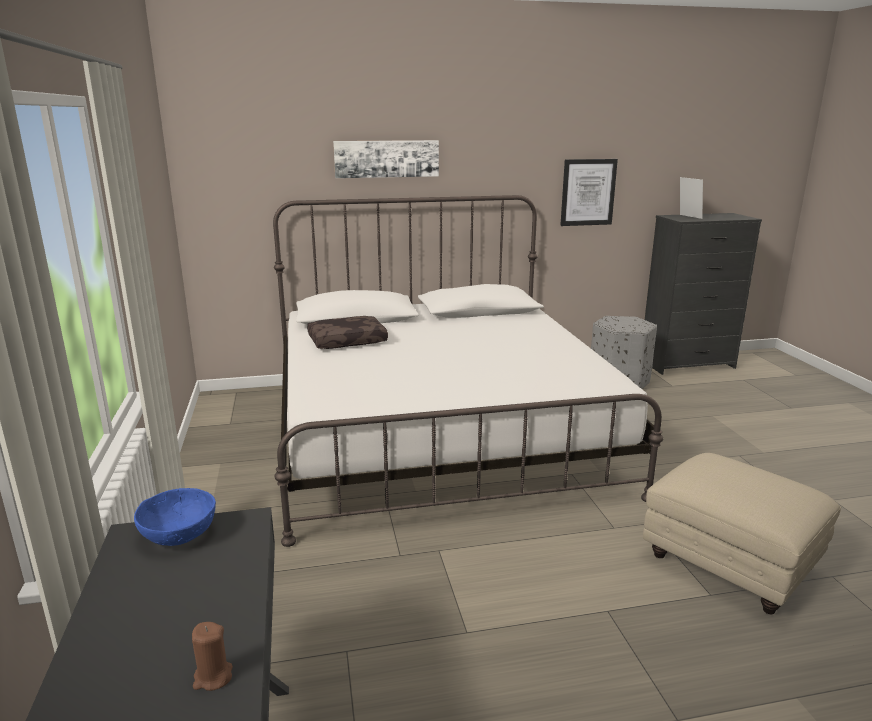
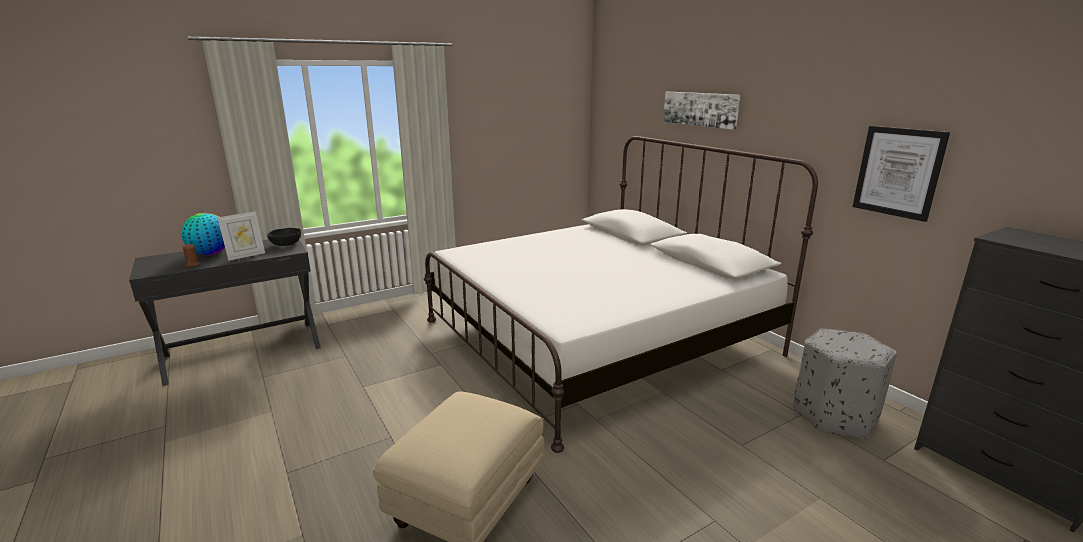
camera: 70 degrees right, 0 degrees up
(132, 654) = (210, 254): none -> globe
(179, 534) = (286, 244): blue bowl -> black bowl
(347, 341) = (574, 239): brown pillow -> none
(688, 216) = (1045, 240): picture frame -> picture frame (246, 256)

